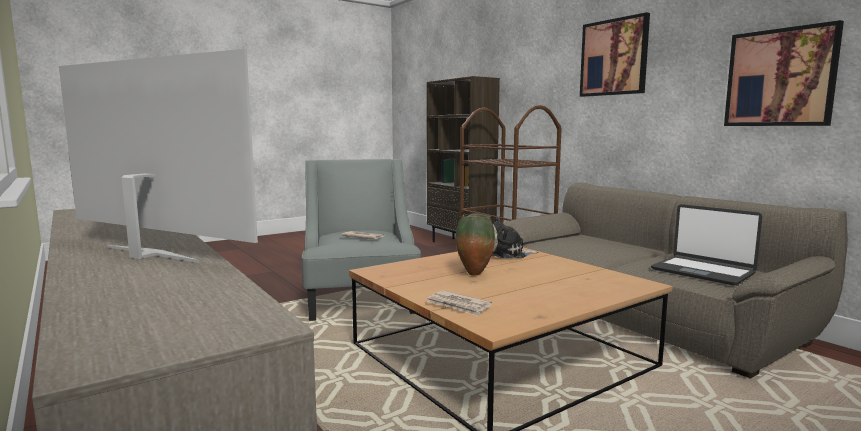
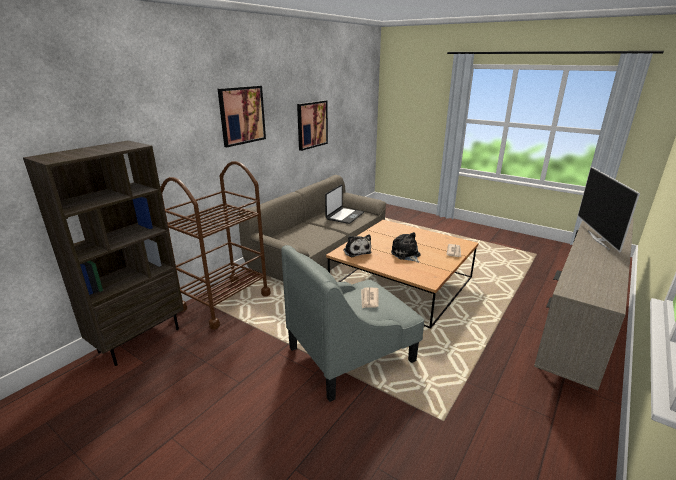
camera: 110 degrees left, 15 degrees up
(474, 274) = (406, 254): vase -> plush toy

